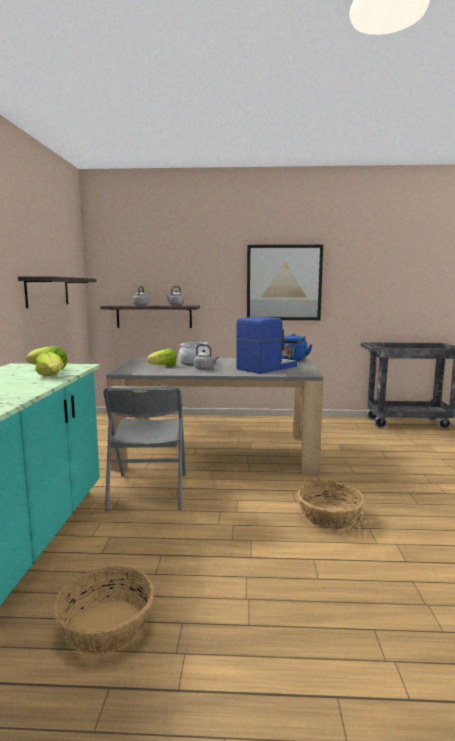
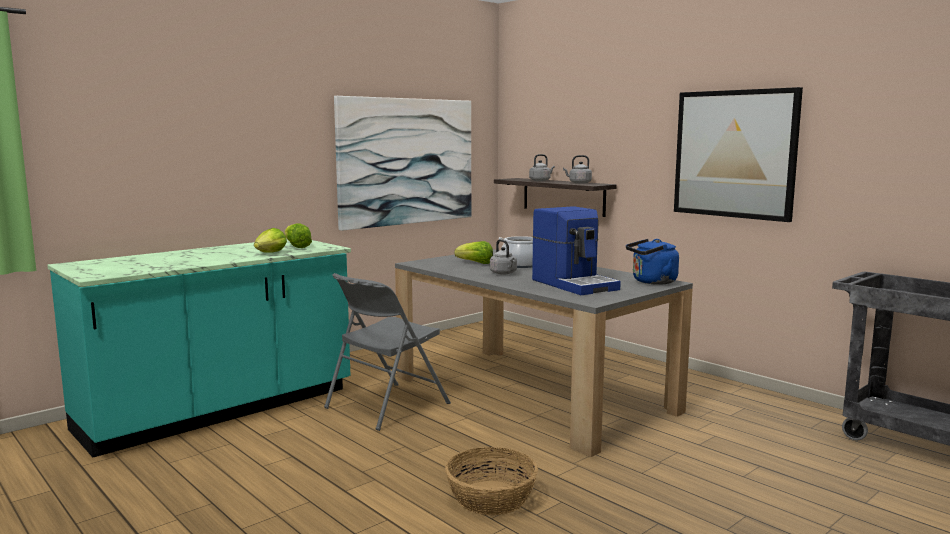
camera: 45 degrees right, 0 degrees up
(47, 292) = (407, 161): shelf -> picture
(105, 626) = (176, 480): basket -> none
(265, 368) = (574, 284): coffee machine -> coffee machine turned 60 degrees clockwise

